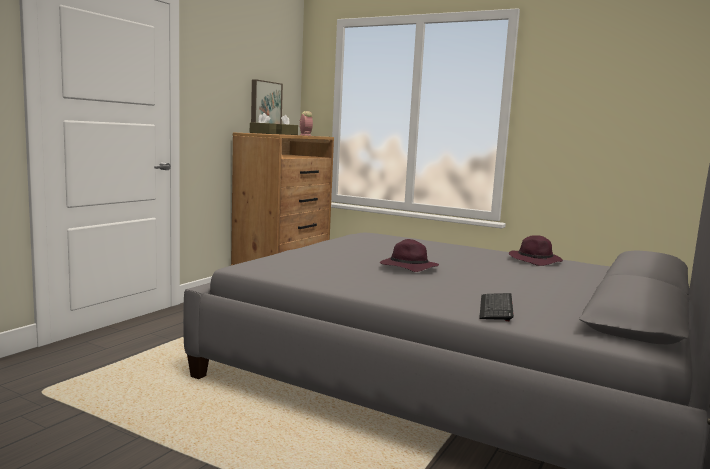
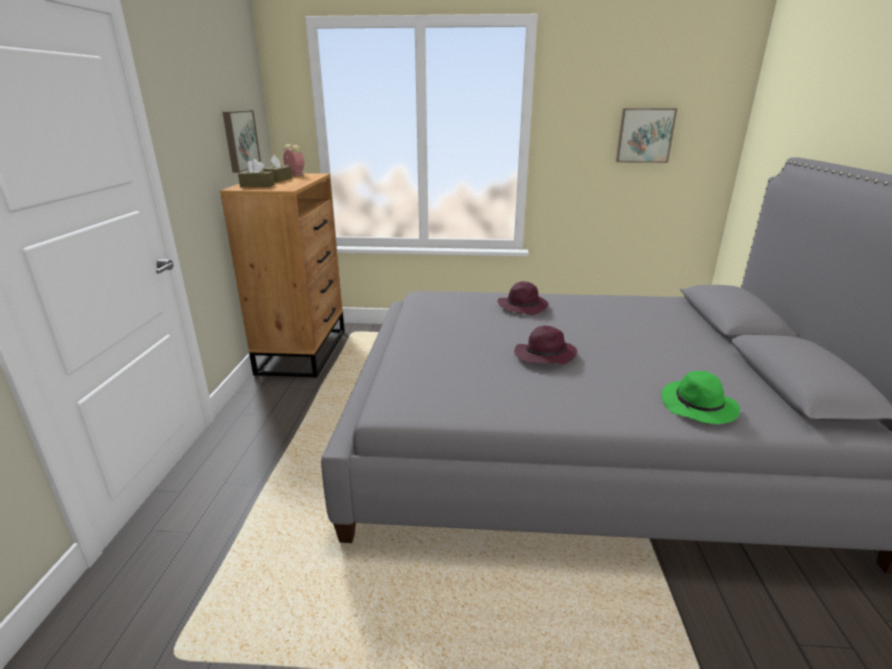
camera: 25 degrees left, 15 degrees up
(496, 308) = (698, 407): keyboard -> green hat
(535, 260) = (616, 305): purple hat -> purple hat (523, 306)
(626, 115) = (644, 135): none -> picture

